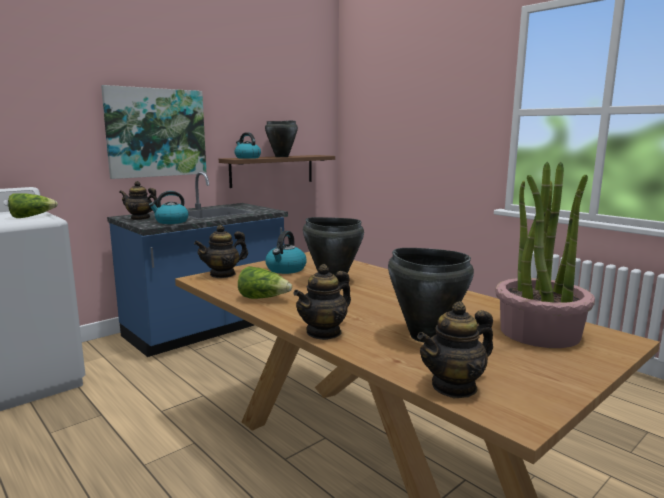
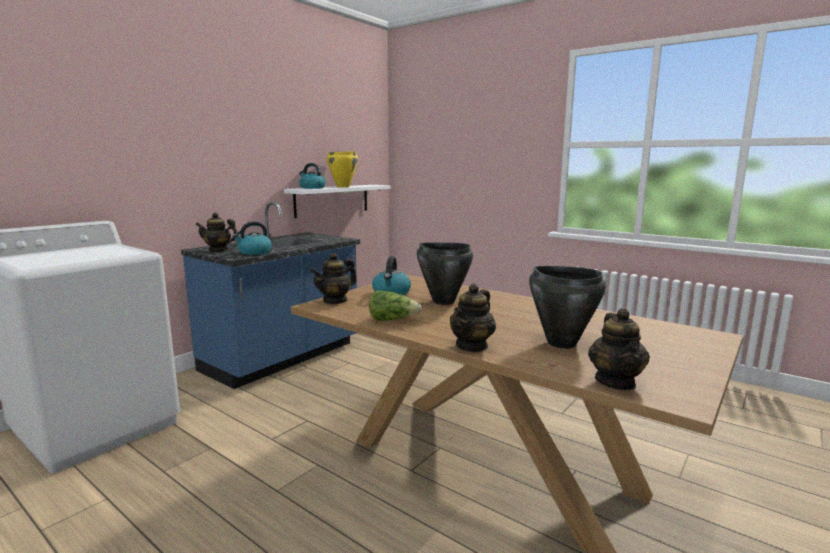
camera: 10 degrees left, 0 degrees up
(32, 217) = (120, 251): lettuce -> none
(156, 133) = (225, 163): picture -> none
(272, 170) = (332, 200): brown shelf -> white shelf
(282, 157) = (343, 186): black cooking pot -> yellow cooking pot
(454, 387) = (615, 382): teapot -> teapot turned 45 degrees counterclockwise
(539, 332) = (649, 334): potted plant -> none

